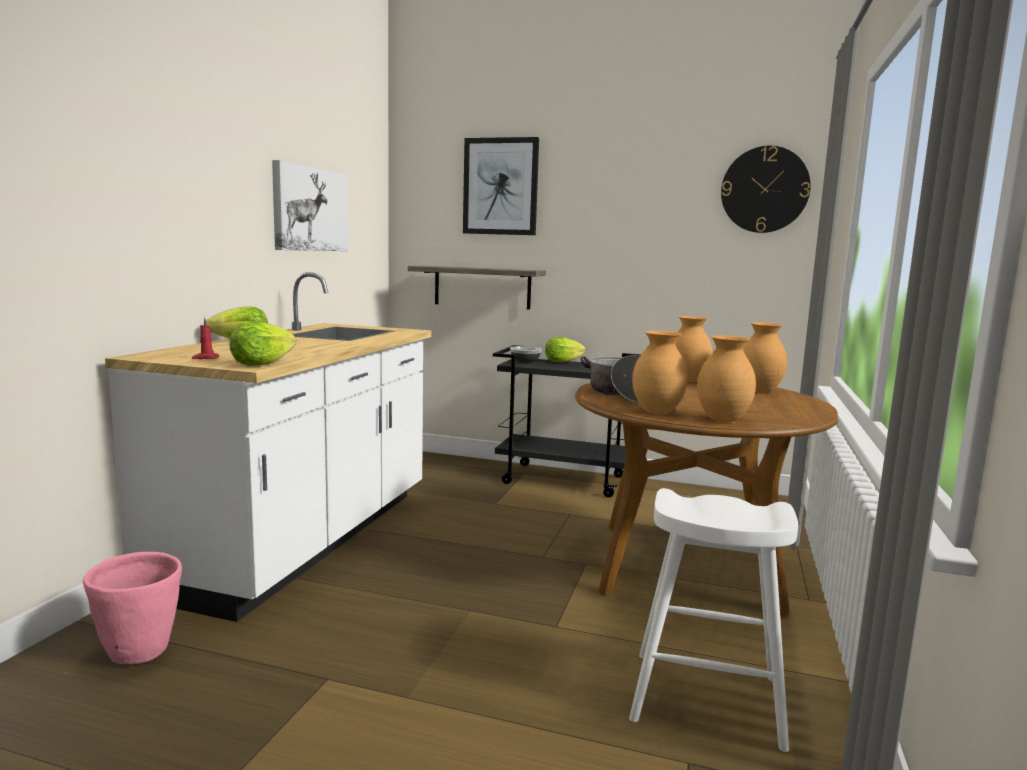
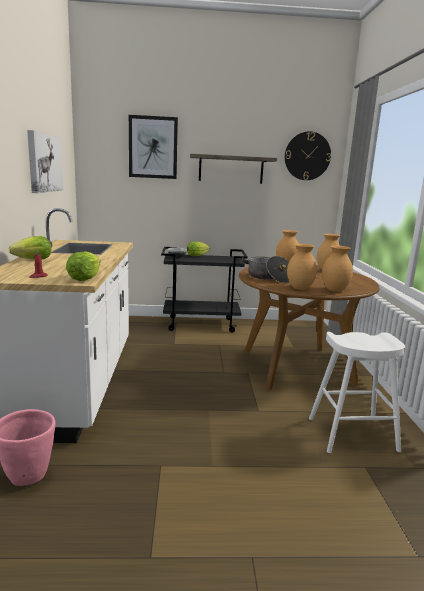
camera: 20 degrees left, 5 degrees up
(482, 287) = (142, 211): shelf -> shelf (231, 169)

